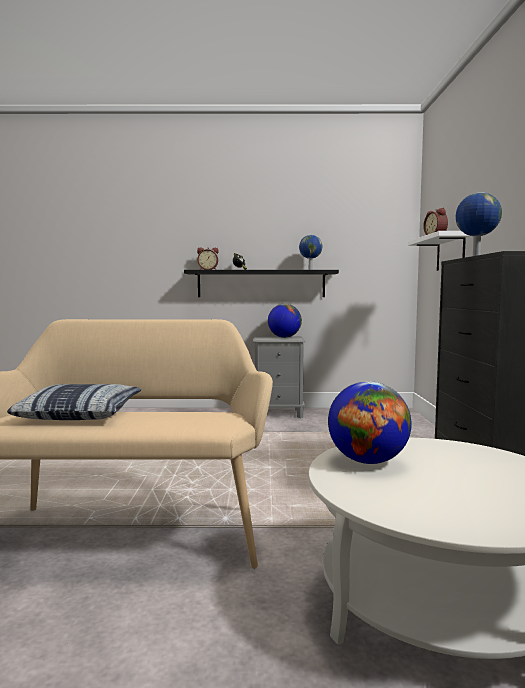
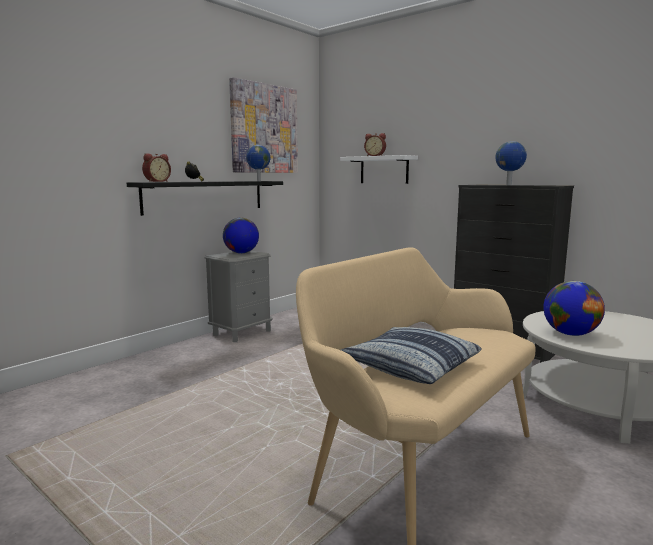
camera: 50 degrees left, 5 degrees up
(335, 219) = (264, 129): none -> picture

